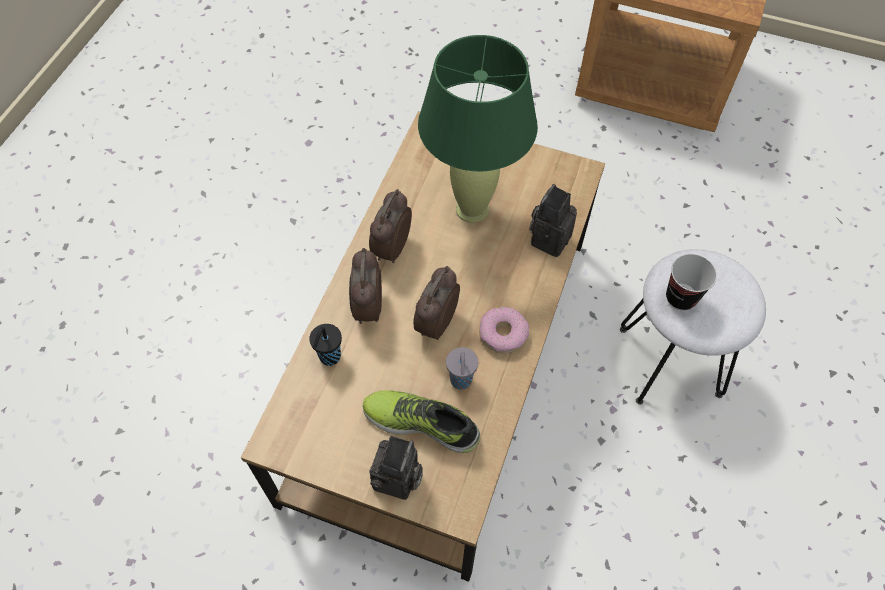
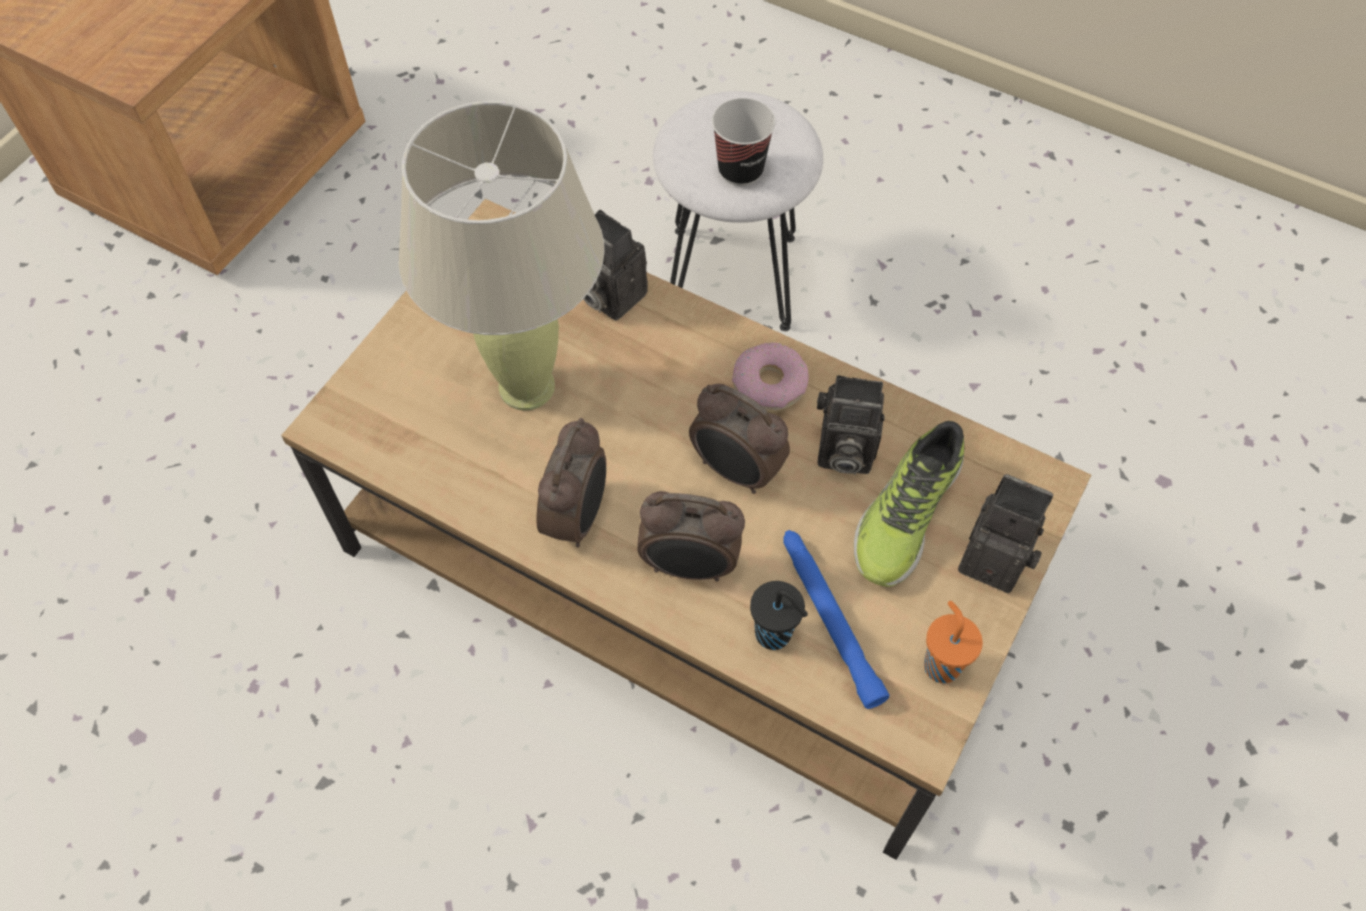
camera: 80 degrees left, 0 degrees up
(320, 451) = (941, 663): none -> orange cup
(343, 385) = (829, 619): none -> blue flashlight
(391, 249) = (578, 517): alarm clock -> alarm clock turned 105 degrees counterclockwise
(461, 381) = (841, 452): grey cup -> camera
(472, 209) = (527, 386): green table lamp -> beige table lamp

